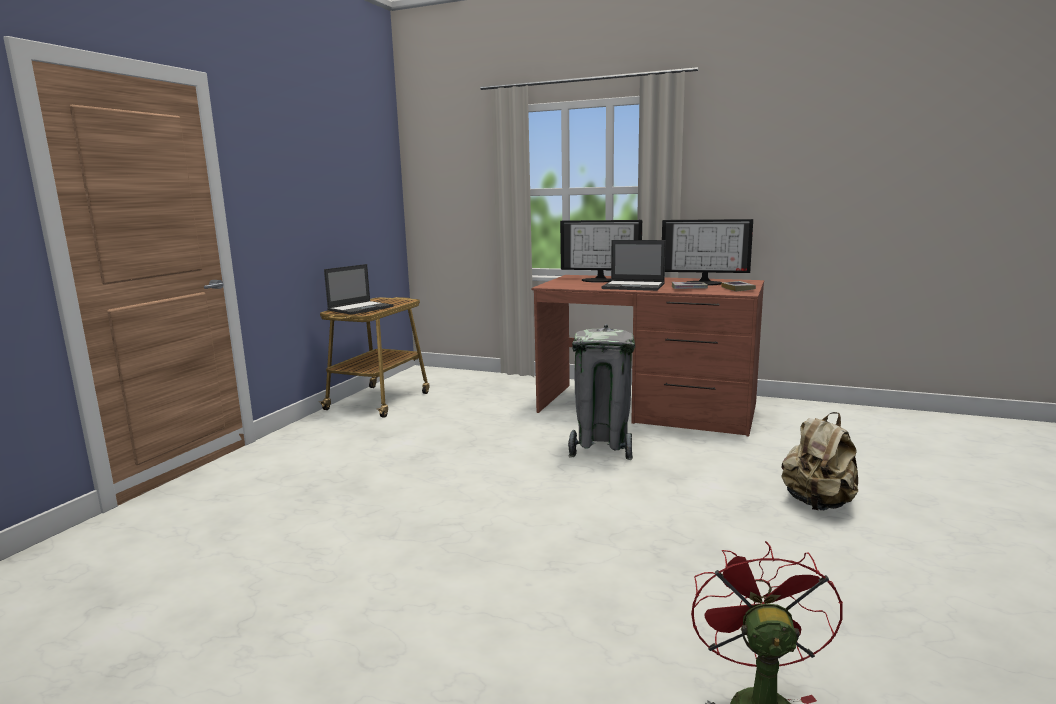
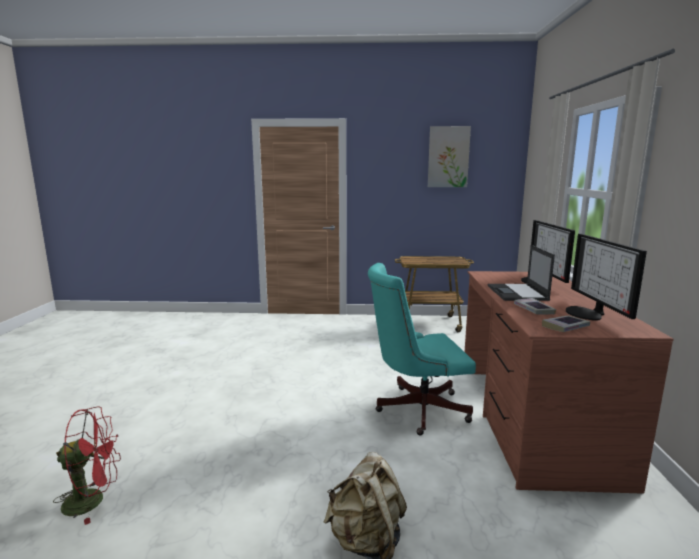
camera: 70 degrees right, 0 degrees up
(338, 154) = (448, 157): none -> picture
(361, 308) = (422, 259): laptop -> none
(602, 447) = (416, 409): grey trash can -> turquoise office chair

